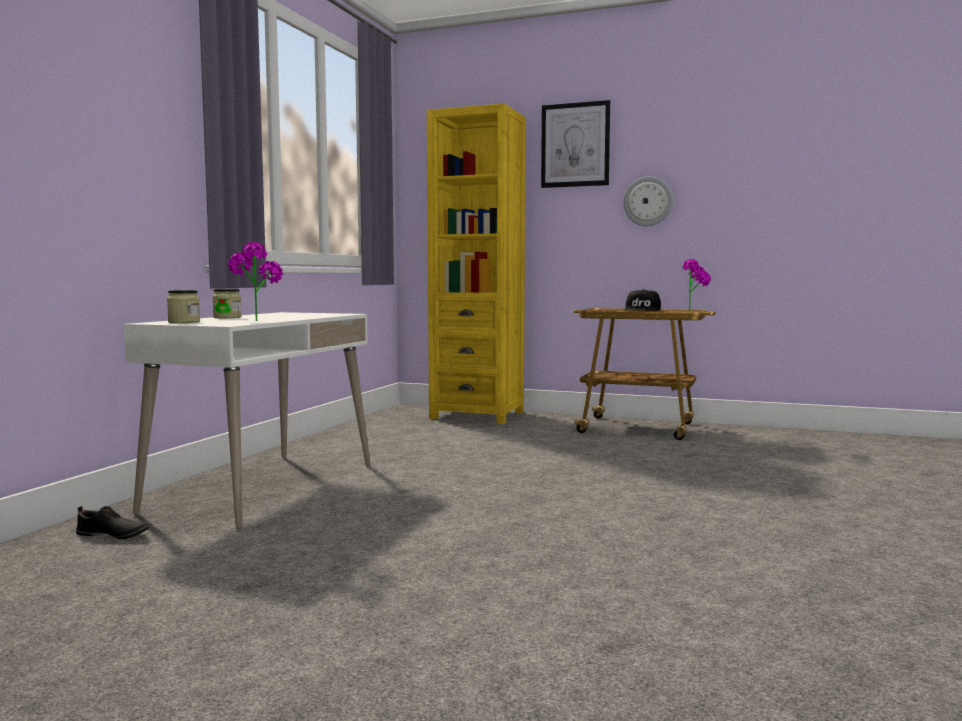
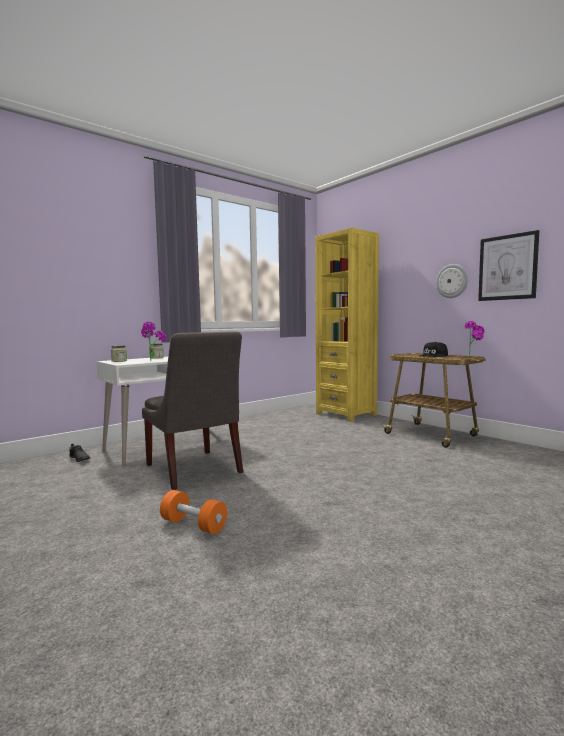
camera: 30 degrees right, 0 degrees up
(390, 514) = (194, 470): none -> grey chair
(541, 575) = (193, 525): none -> orange dumbbell
(575, 145) = (408, 247): picture -> picture (507, 267)

